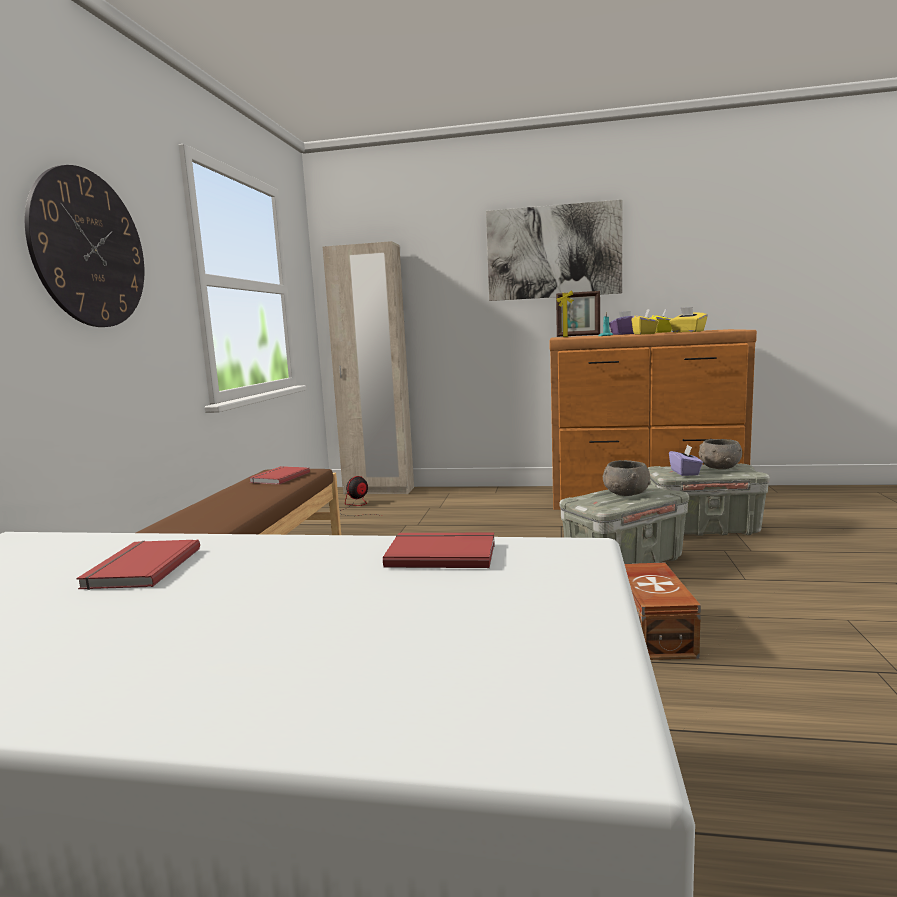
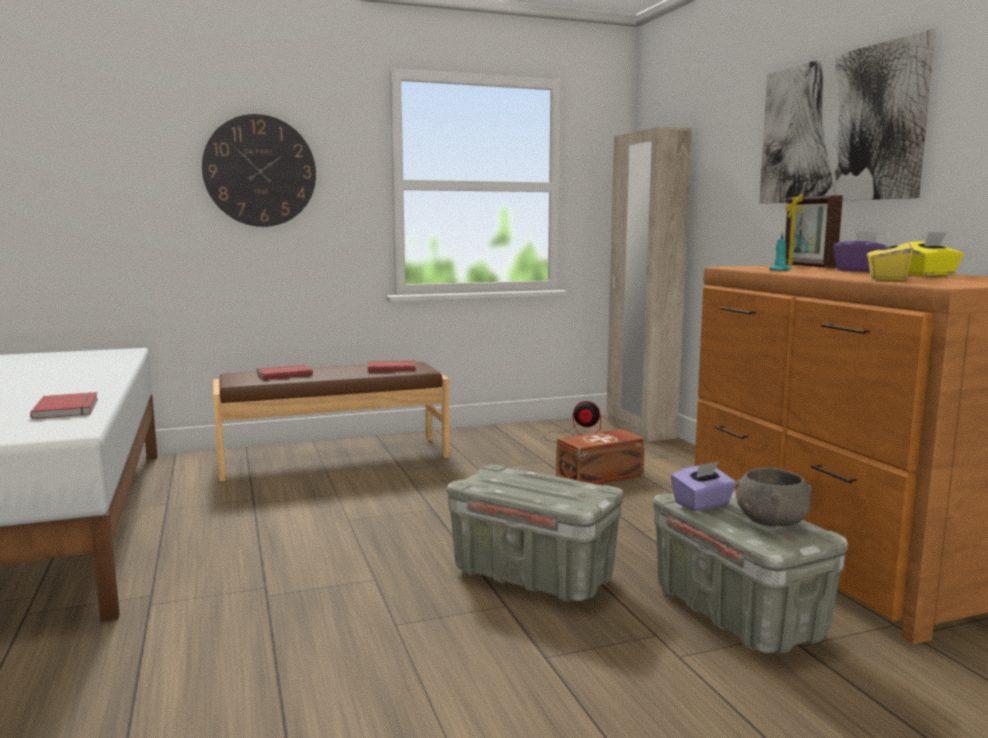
camera: 60 degrees right, 0 degrees up
(140, 568) = (64, 373): red book -> red book (283, 374)
(625, 493) = (541, 485): grey bowl -> none
(644, 334) = (822, 274): yellow tissue box -> none
(654, 631) = (341, 613): brown storage box -> brown storage box (601, 476)

